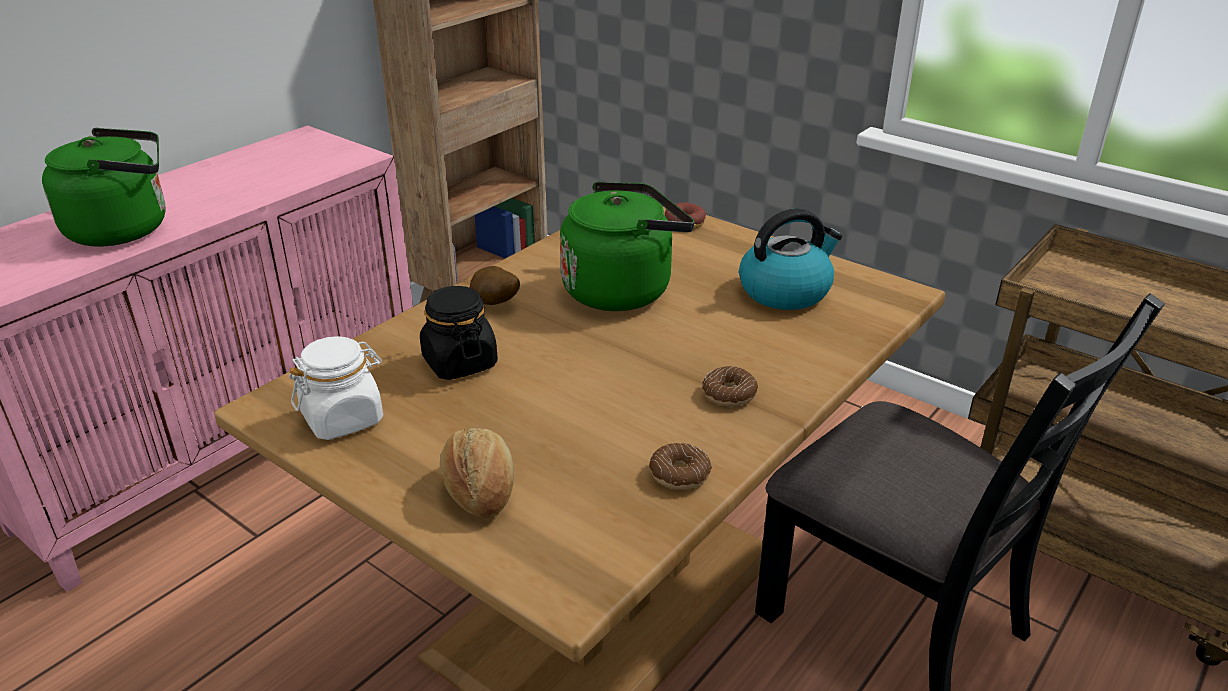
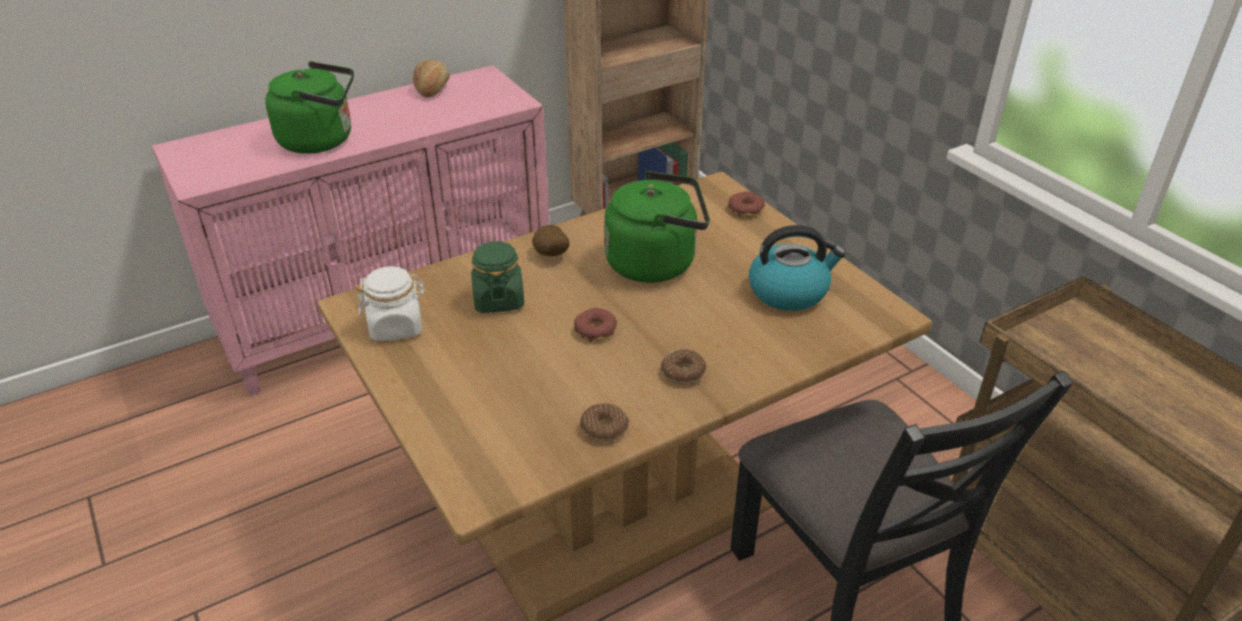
camera: 20 degrees right, 5 degrees up
(459, 362) = (498, 299): black jar -> green jar
(479, 489) = (457, 403): bread -> bread (432, 89)
(599, 371) = (596, 330): none -> donut

